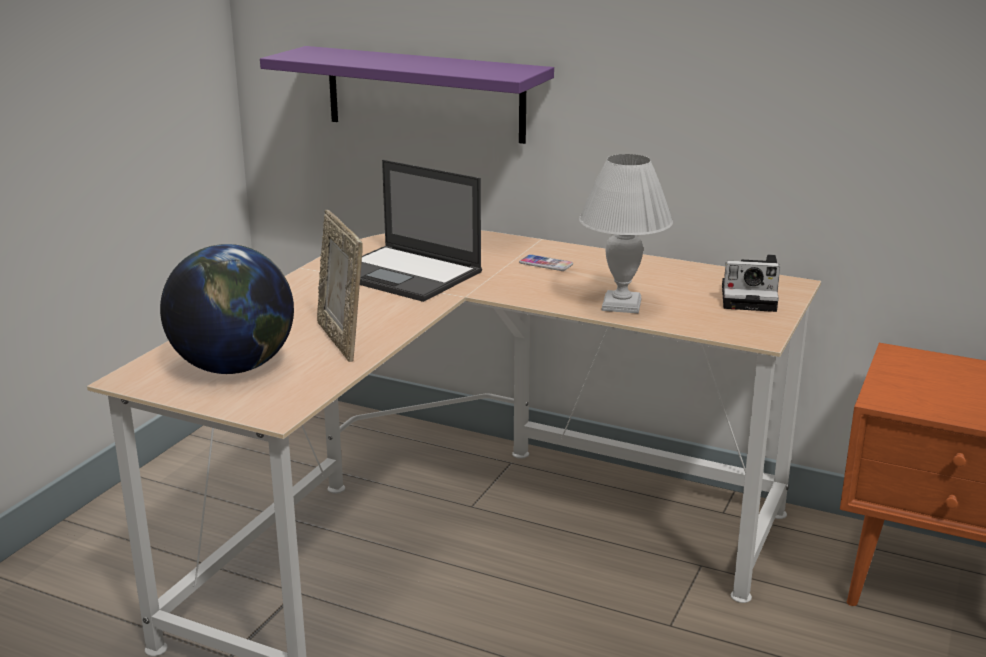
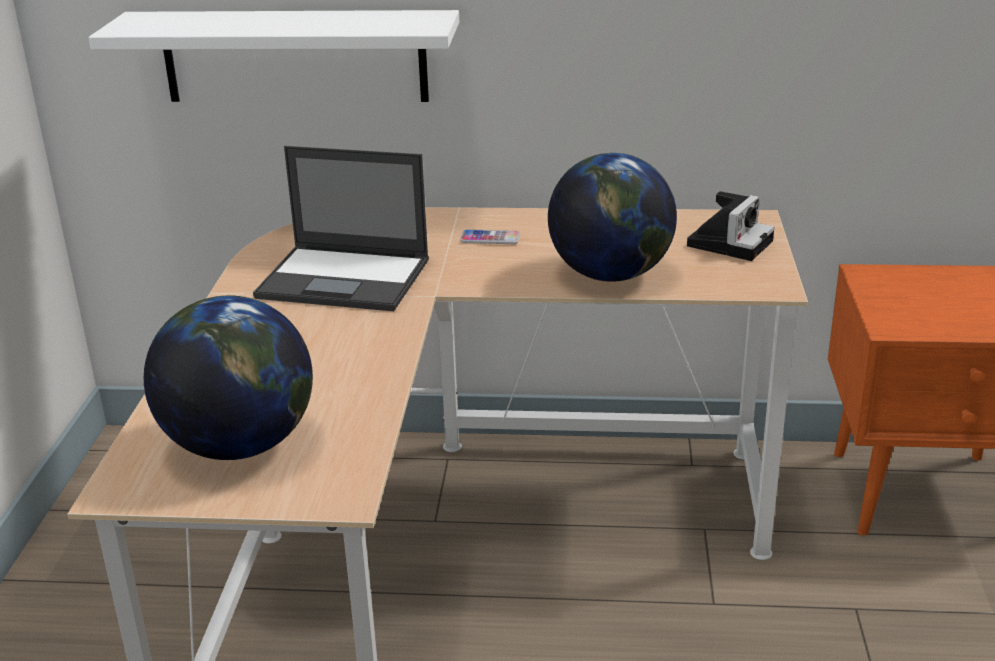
camera: 20 degrees left, 5 degrees up
(341, 340) = (340, 380): picture frame -> none
(424, 94) = (294, 56): purple shelf -> white shelf
(622, 305) = (611, 274): white table lamp -> globe
(751, 298) = (730, 242): camera -> camera turned 45 degrees counterclockwise

